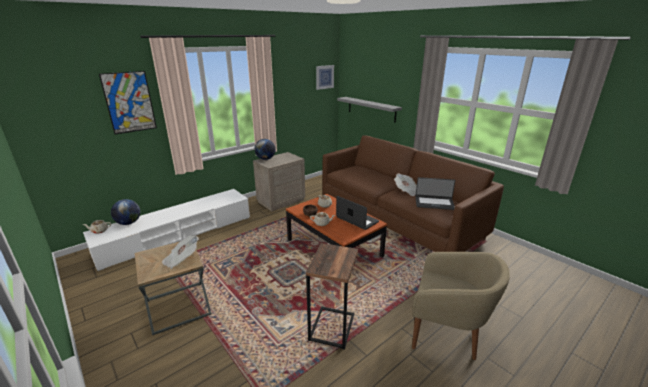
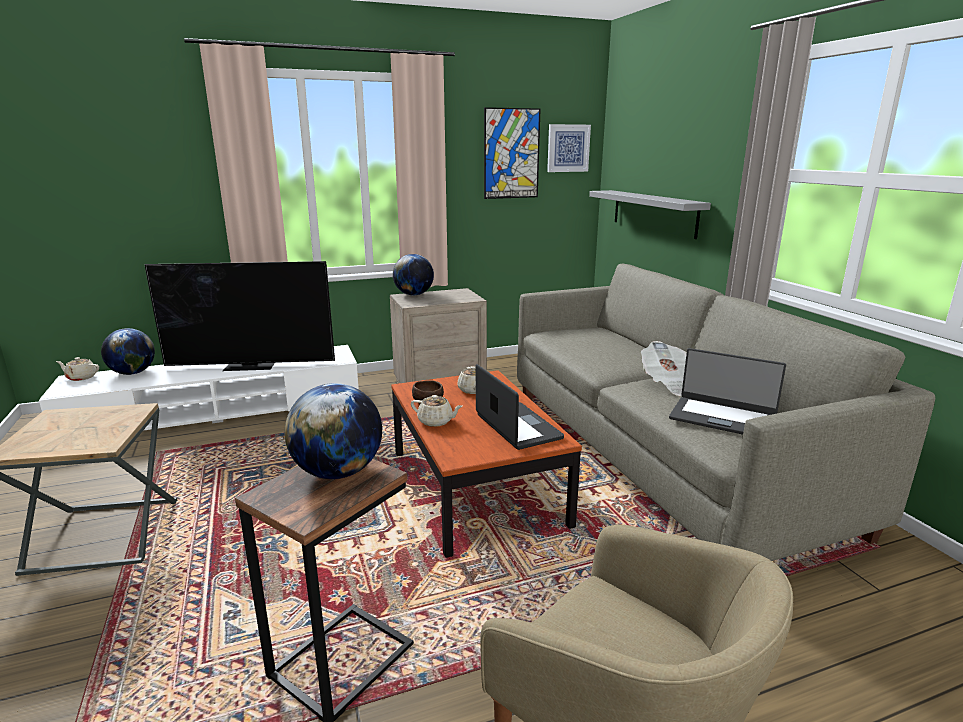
camera: 20 degrees right, 5 degrees down
(129, 102) = (164, 160): picture -> picture (511, 154)
(181, 260) = (95, 435): newspaper -> none
(193, 208) = (251, 365): none -> television
(333, 254) = (338, 472): none -> globe
(397, 220) = (661, 456): brown sofa -> grey sofa

